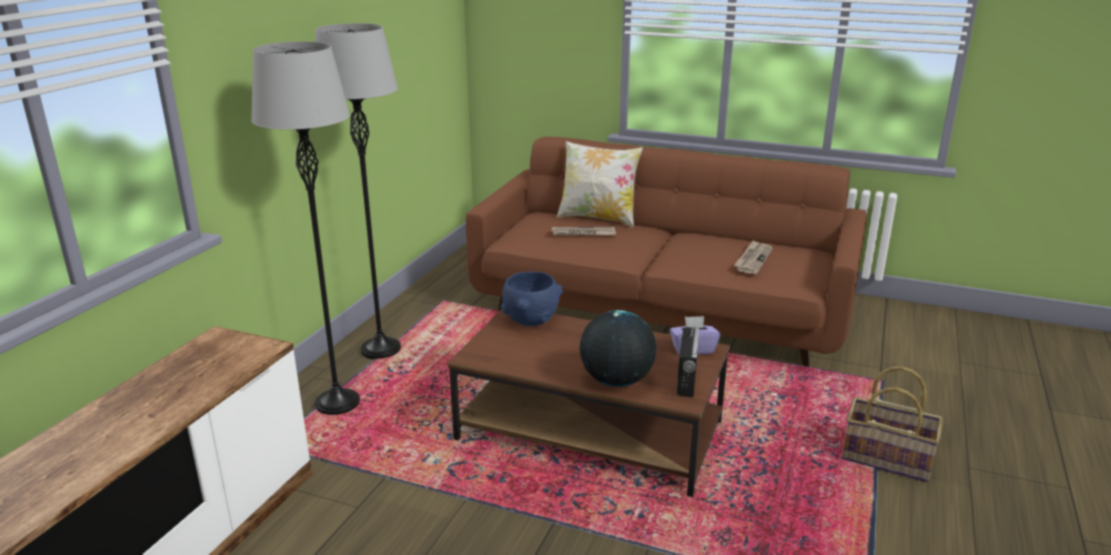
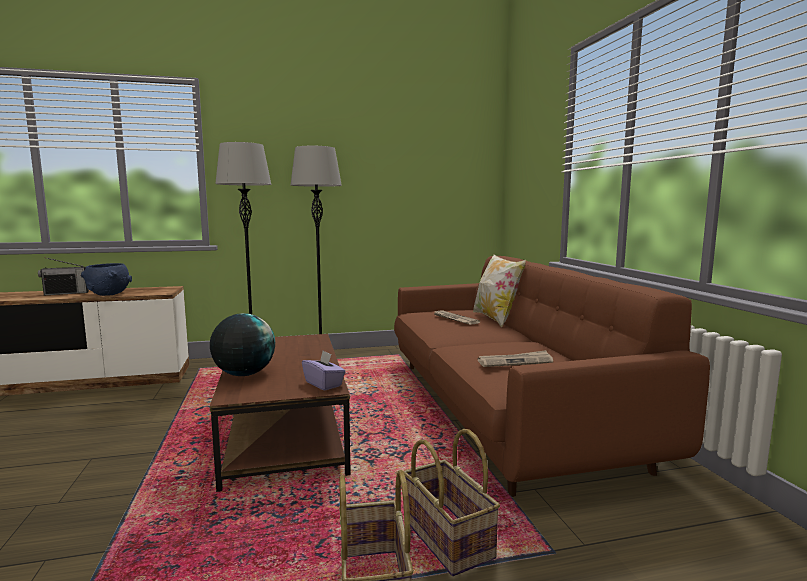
camera: 55 degrees right, 15 degrees down
(530, 320) = (312, 341): blue bowl -> blue bowl (109, 294)
(687, 380) = (266, 391): radio -> radio (67, 293)
(843, 410) = (449, 538): none -> basket

